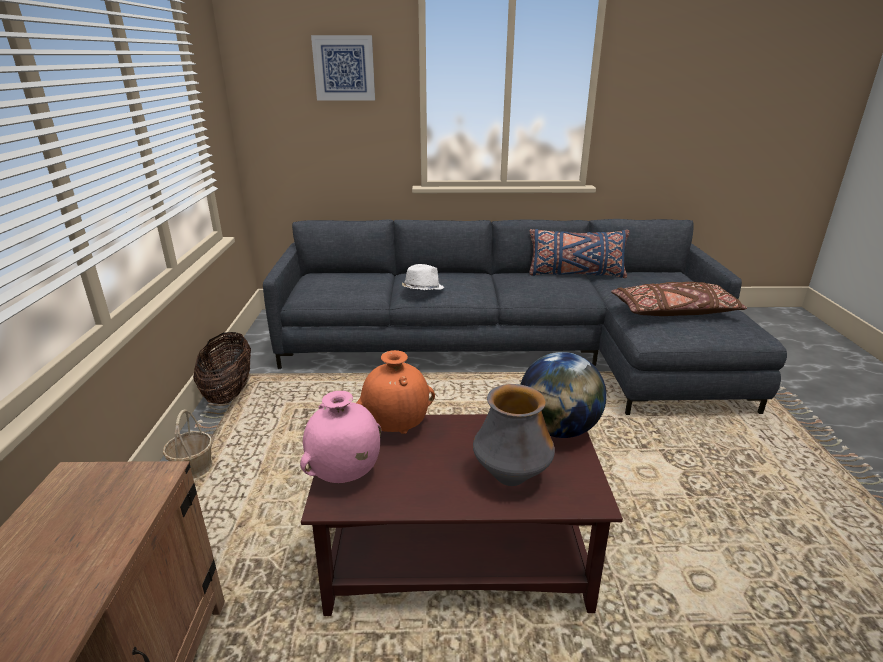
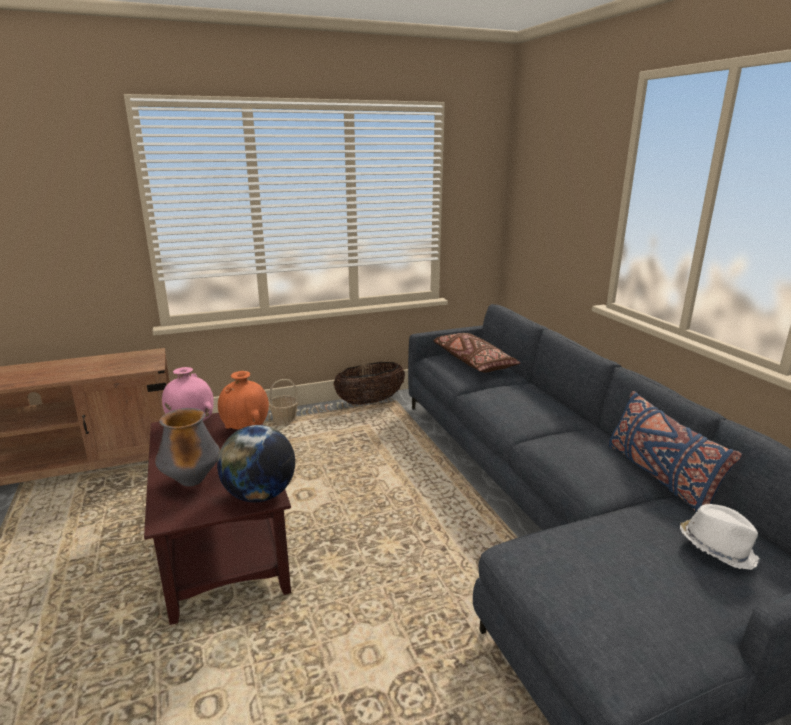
camera: 70 degrees right, 5 degrees down
(344, 68) = (572, 174): picture -> none
(422, 290) = (489, 395): white hat -> white hat (716, 548)
(673, 312) = (610, 569): brown pillow -> brown pillow (473, 362)

